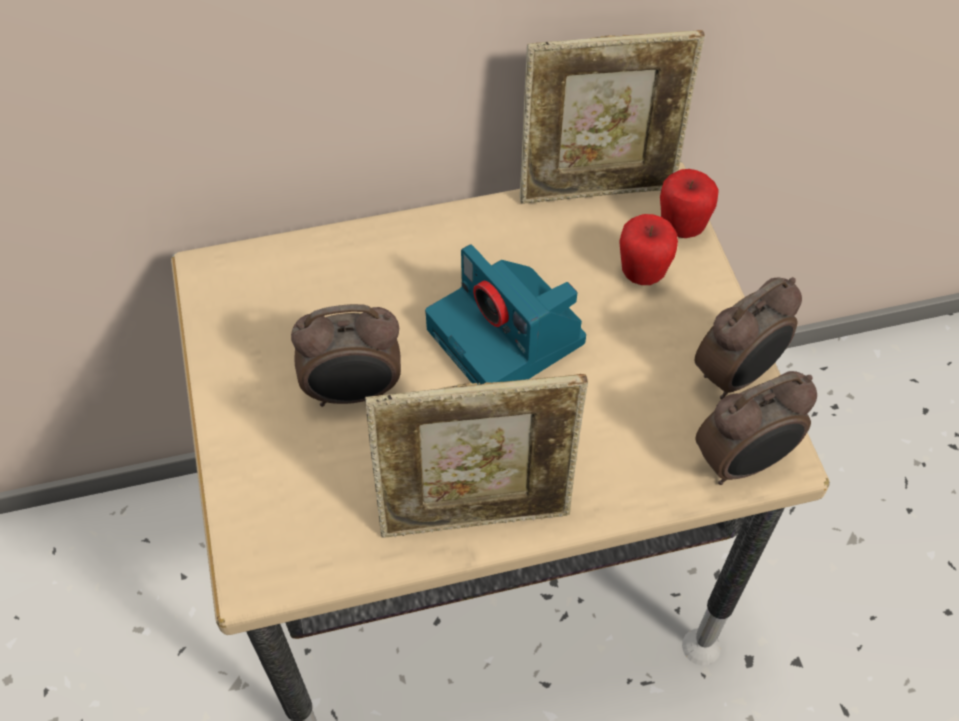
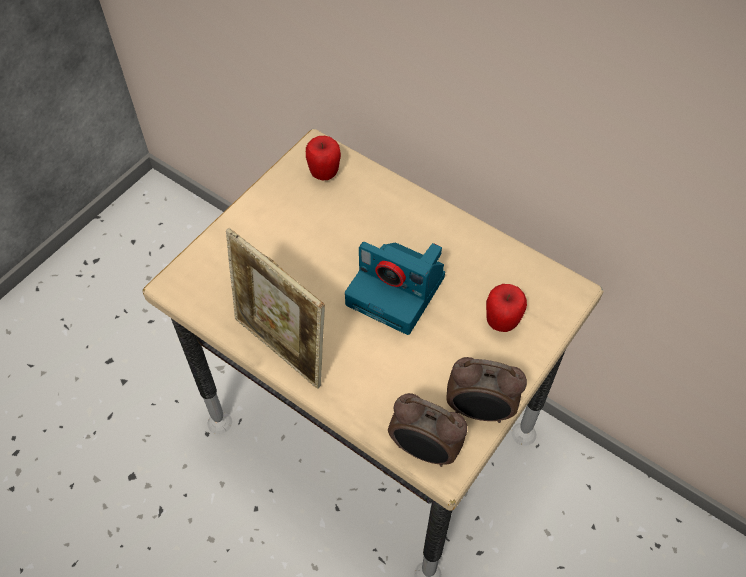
camera: 50 degrees right, 0 degrees up
(354, 392) = (303, 251): alarm clock -> none
(509, 338) = (398, 291): camera -> camera turned 75 degrees counterclockwise
(598, 189) = (536, 264): picture frame -> none
(682, 226) = (554, 319): apple -> apple (324, 173)

